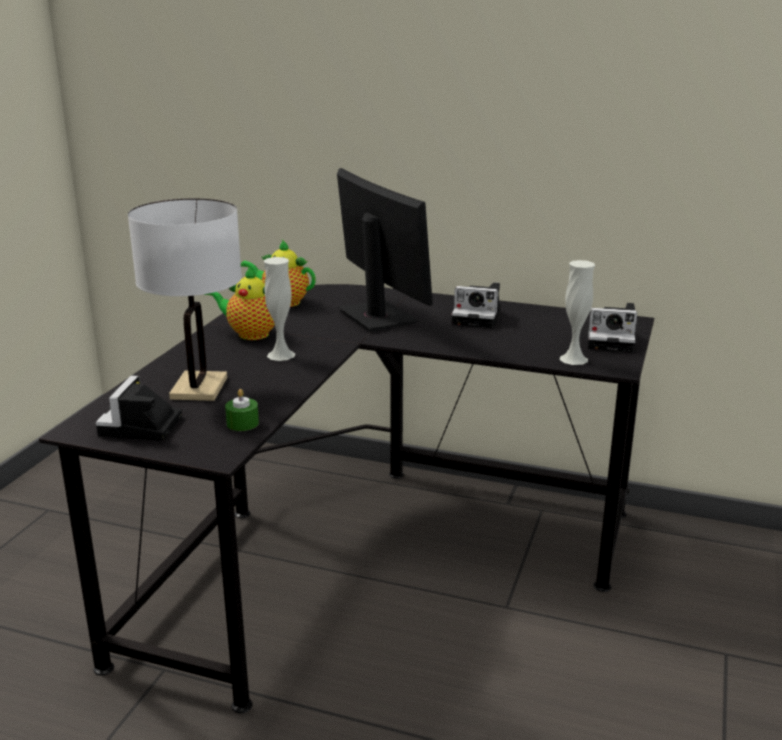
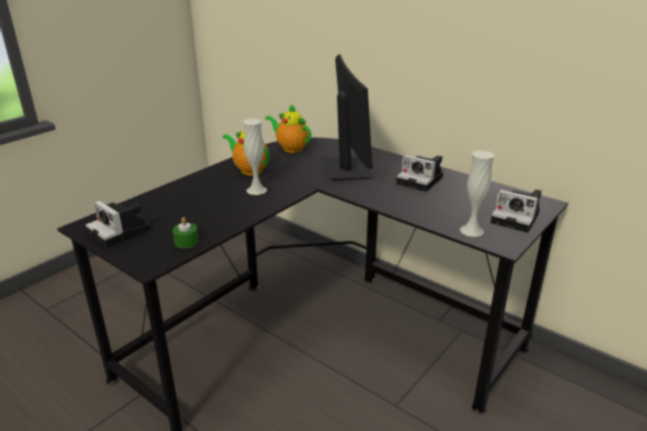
camera: 20 degrees right, 5 degrees up
(140, 427) = (121, 232): camera -> camera turned 75 degrees counterclockwise
(199, 388) = (183, 207): white table lamp -> none

